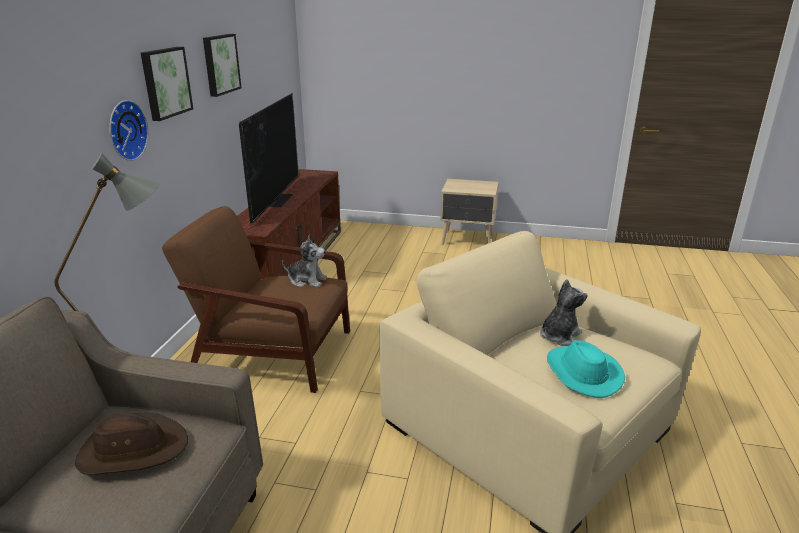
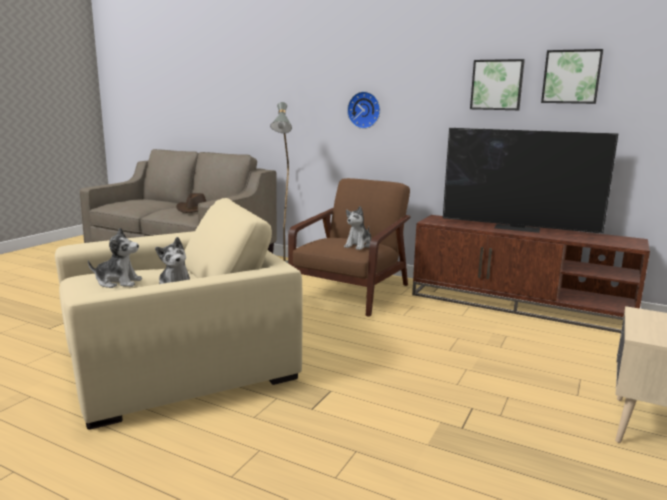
camera: 105 degrees right, 10 degrees down
(165, 82) = (413, 88): picture -> picture (571, 77)
(582, 373) = (118, 282): turquoise hat -> plush toy

